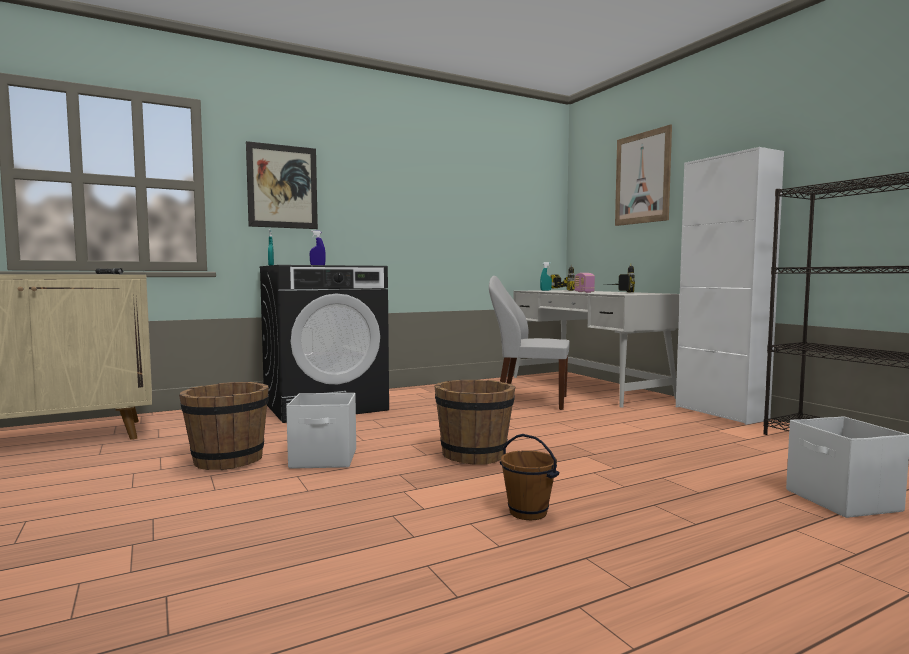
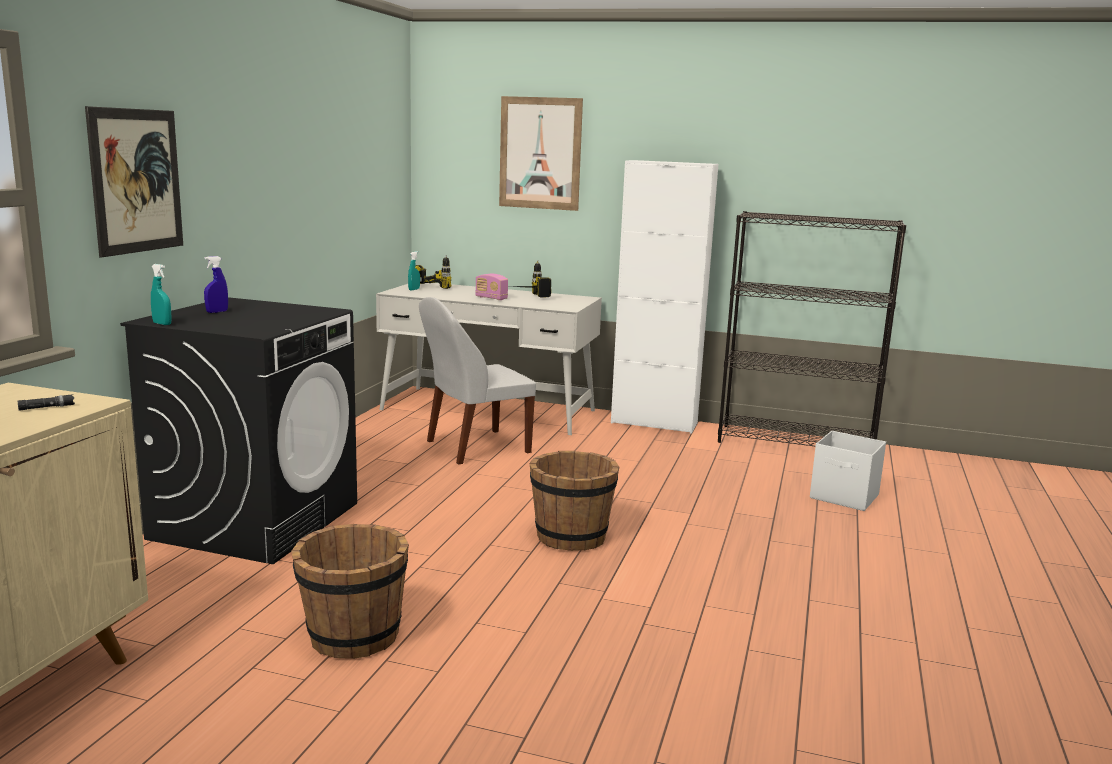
camera: 45 degrees left, 10 degrees up
(324, 459) = (452, 593): white storage box -> none
(528, 512) = (718, 579): brown bucket -> none

